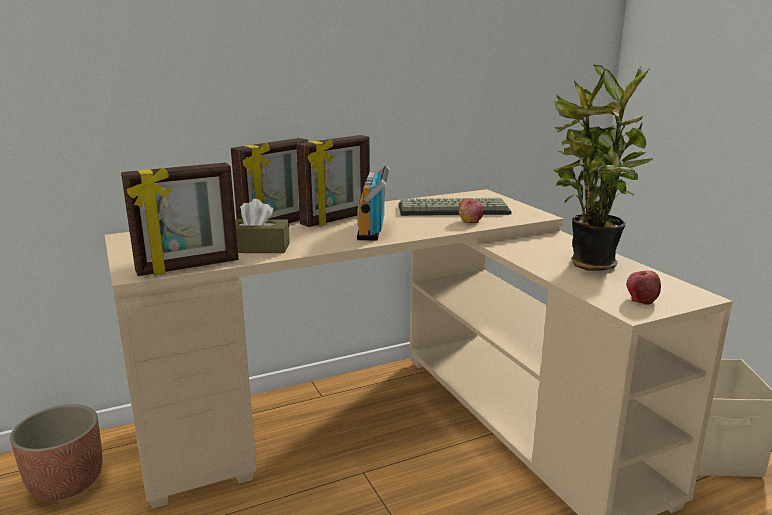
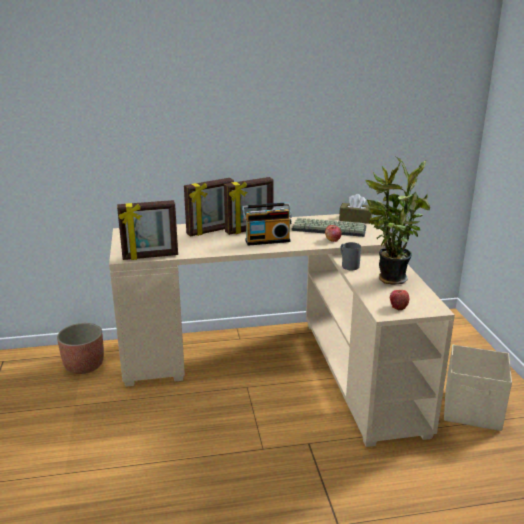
camera: 15 degrees right, 5 degrees up
(258, 248) = (193, 247): brown tissue box -> brown tissue box (355, 219)
(373, 229) = (267, 240): radio -> radio turned 120 degrees counterclockwise
(512, 253) = (348, 265): none -> grey mug

